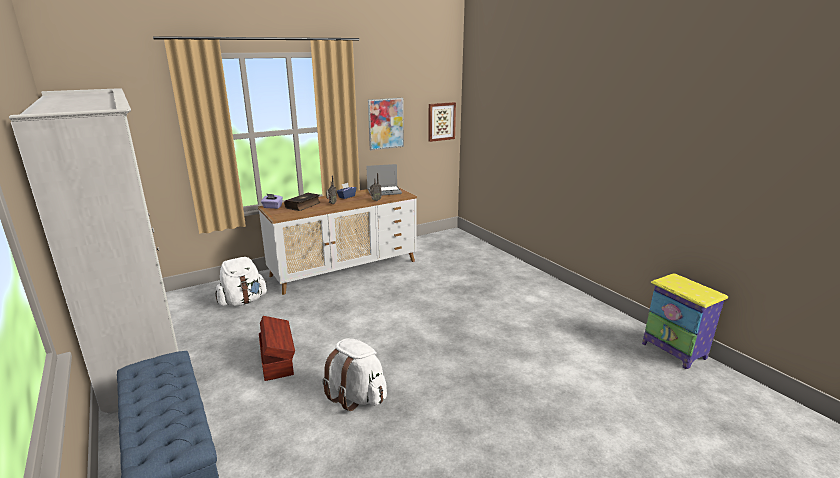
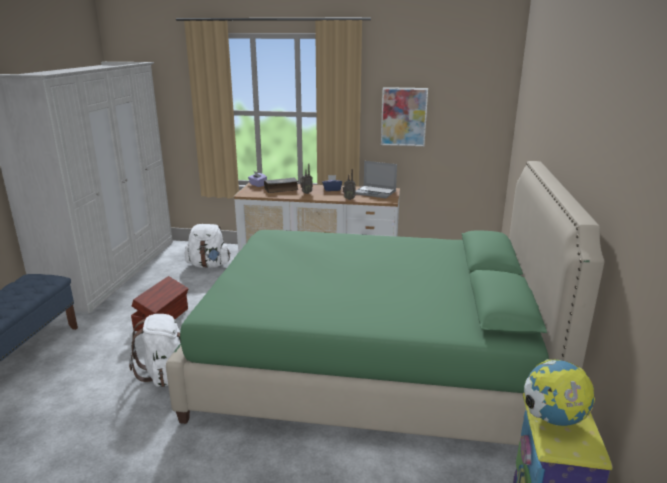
camera: 40 degrees right, 0 degrees up
(441, 121) = (482, 122): picture -> none
(486, 319) = (370, 364): none -> green bed
(681, 287) = (553, 419): none -> globe

